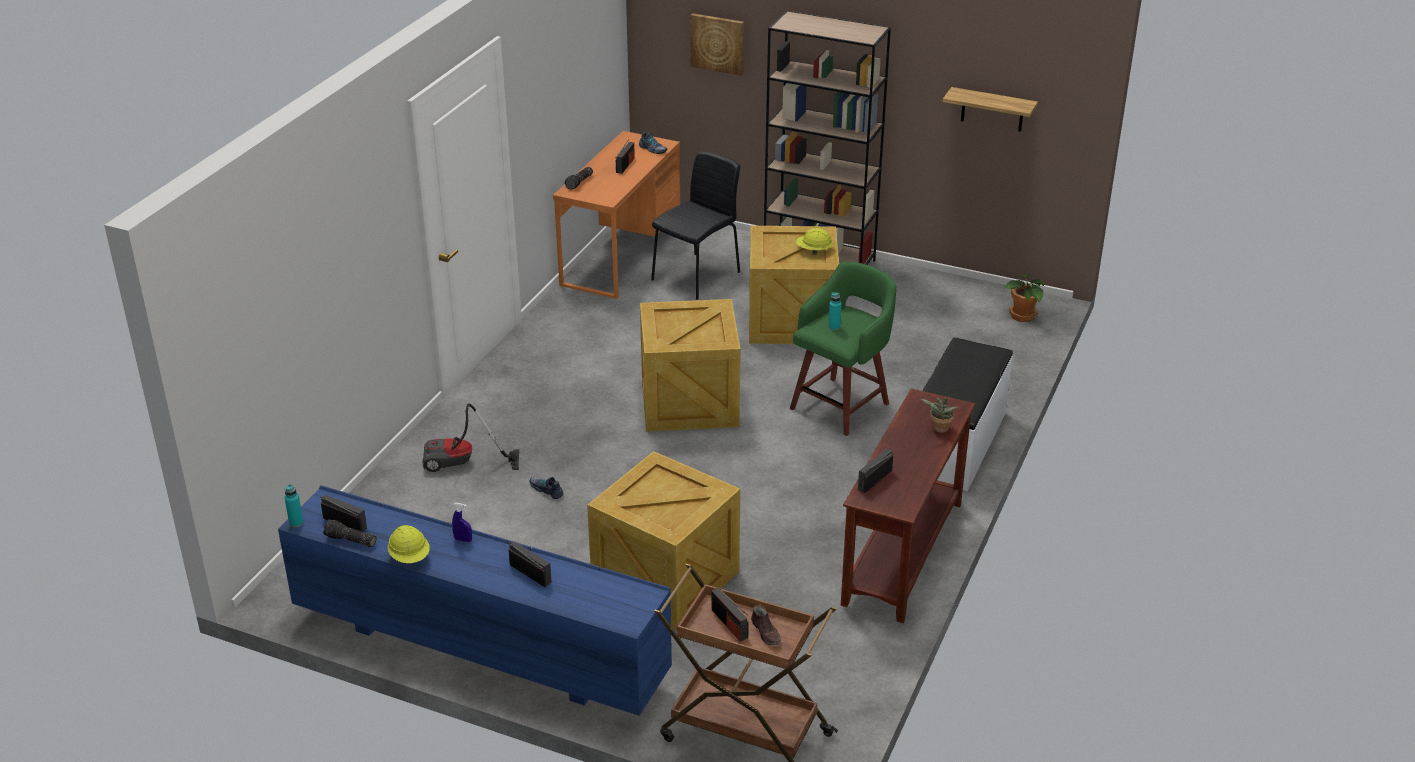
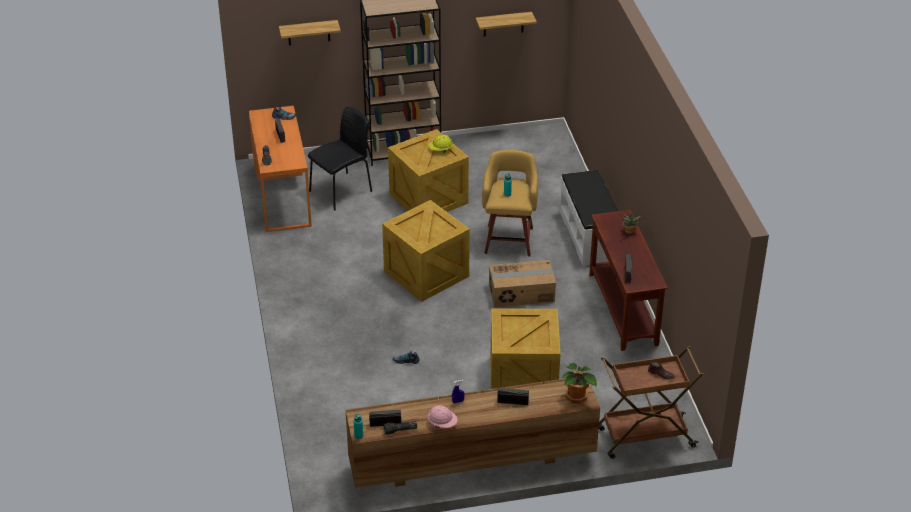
camera: 35 degrees left, 5 degrees up
(410, 557) = (442, 423): yellow hard hat -> pink hard hat
(462, 464) = (341, 368): vacuum cleaner -> none
(479, 652) = (472, 463): blue cabinet -> brown cabinet
(698, 274) = (342, 190): black chair -> black chair turned 45 degrees clockwise
(718, 43) = (308, 32): picture -> shelf
(729, 624) = (641, 378): radio -> none
(785, 474) = (521, 293): none -> cardboard box
(842, 405) = (509, 239): green stool -> yellow stool
(1022, 316) = (549, 144): potted plant -> potted plant (576, 397)

